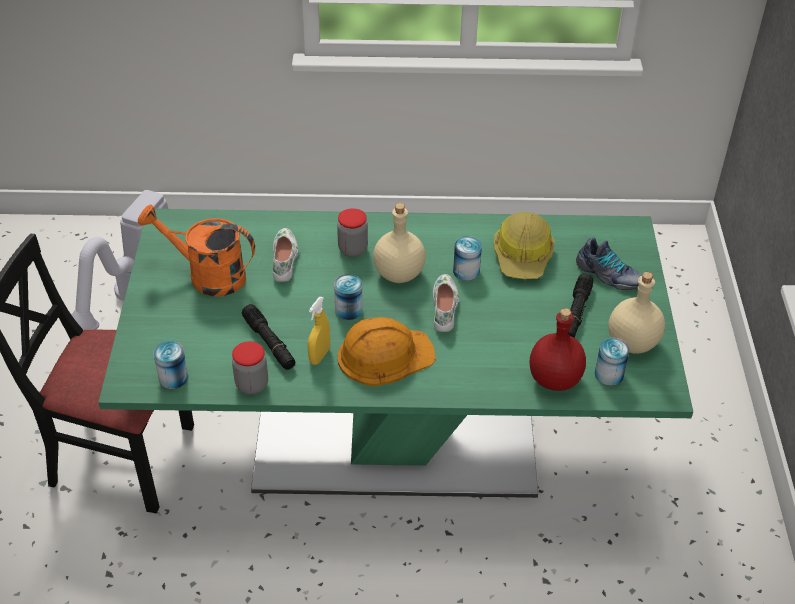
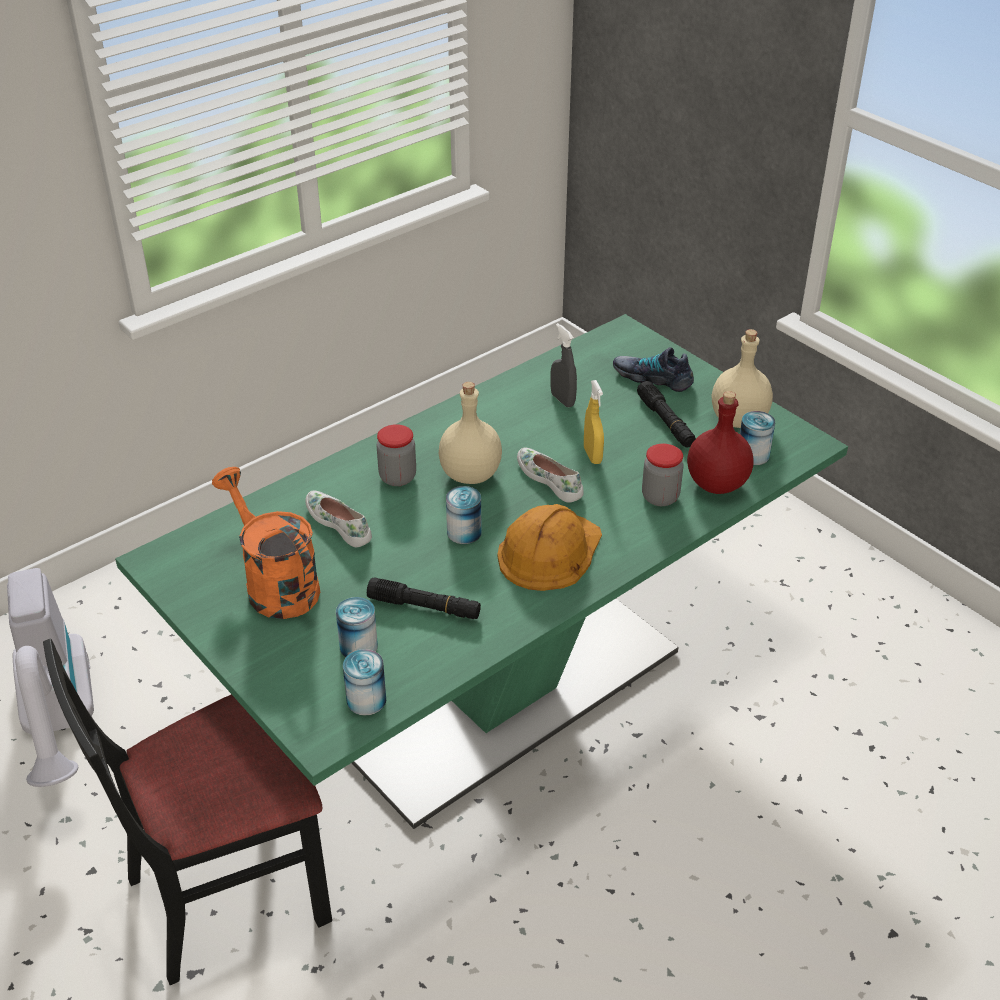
camera: 40 degrees left, 5 degrees down
(207, 275) = (275, 584): orange watering can -> orange watering can turned 75 degrees clockwise
(252, 384) = (457, 655): jar -> jar (660, 497)
(319, 356) = (489, 588): yellow spray bottle -> yellow spray bottle (592, 455)
(466, 271) = (529, 439): can -> can (358, 646)
(523, 256) = (562, 400): hard hat -> grey spray bottle
(608, 275) = (652, 377): shoe -> shoe turned 150 degrees counterclockwise

